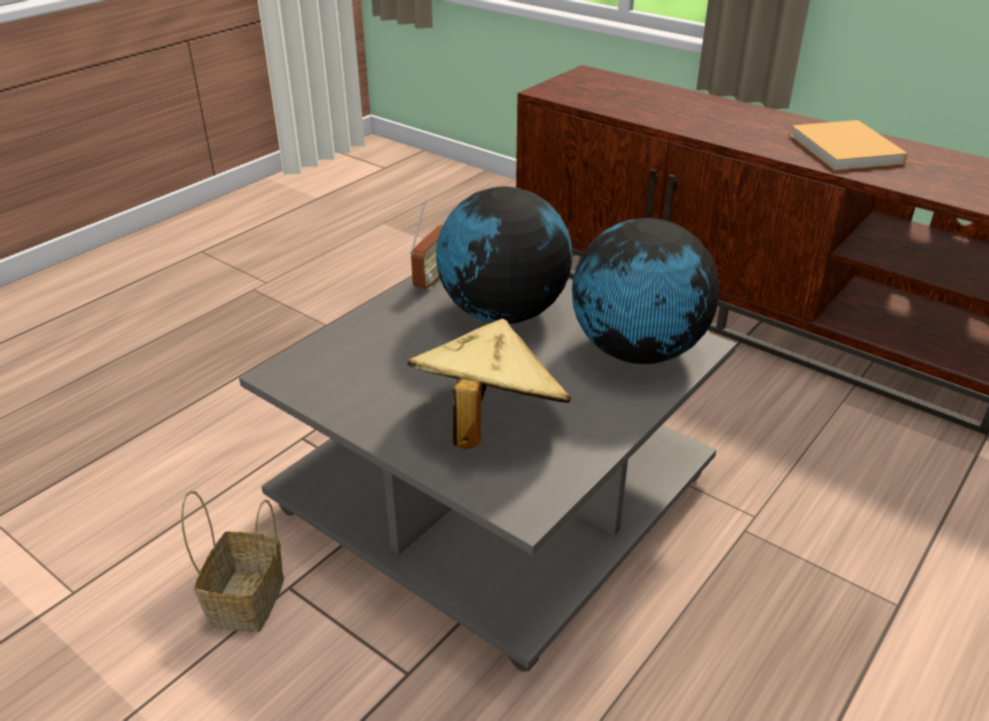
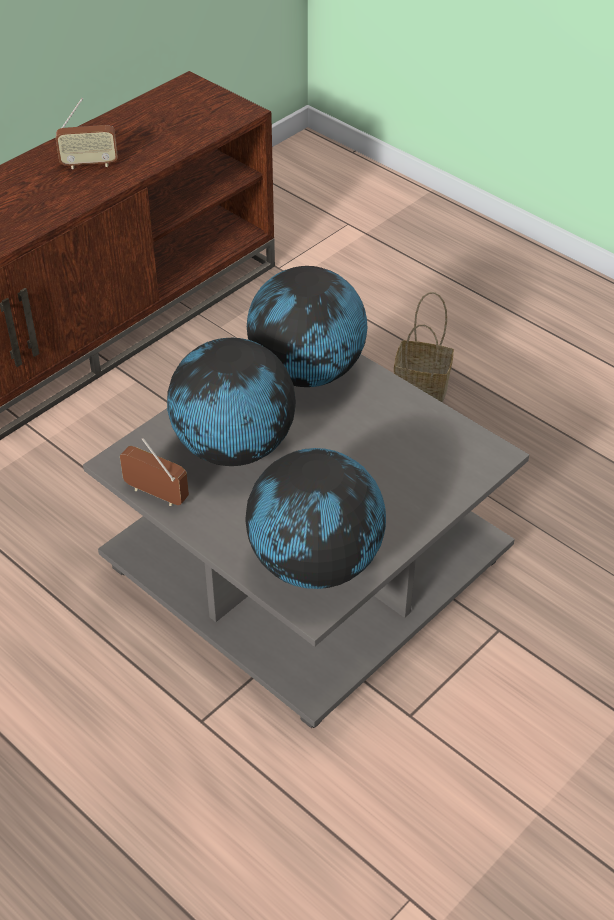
camera: 85 degrees left, 10 degrees up
(247, 603) = (427, 745): basket -> basket (423, 386)
(338, 372) = (316, 564): none -> globe
(487, 422) = (396, 468): beige hat -> none
(847, 150) = (89, 164): beige book -> radio

